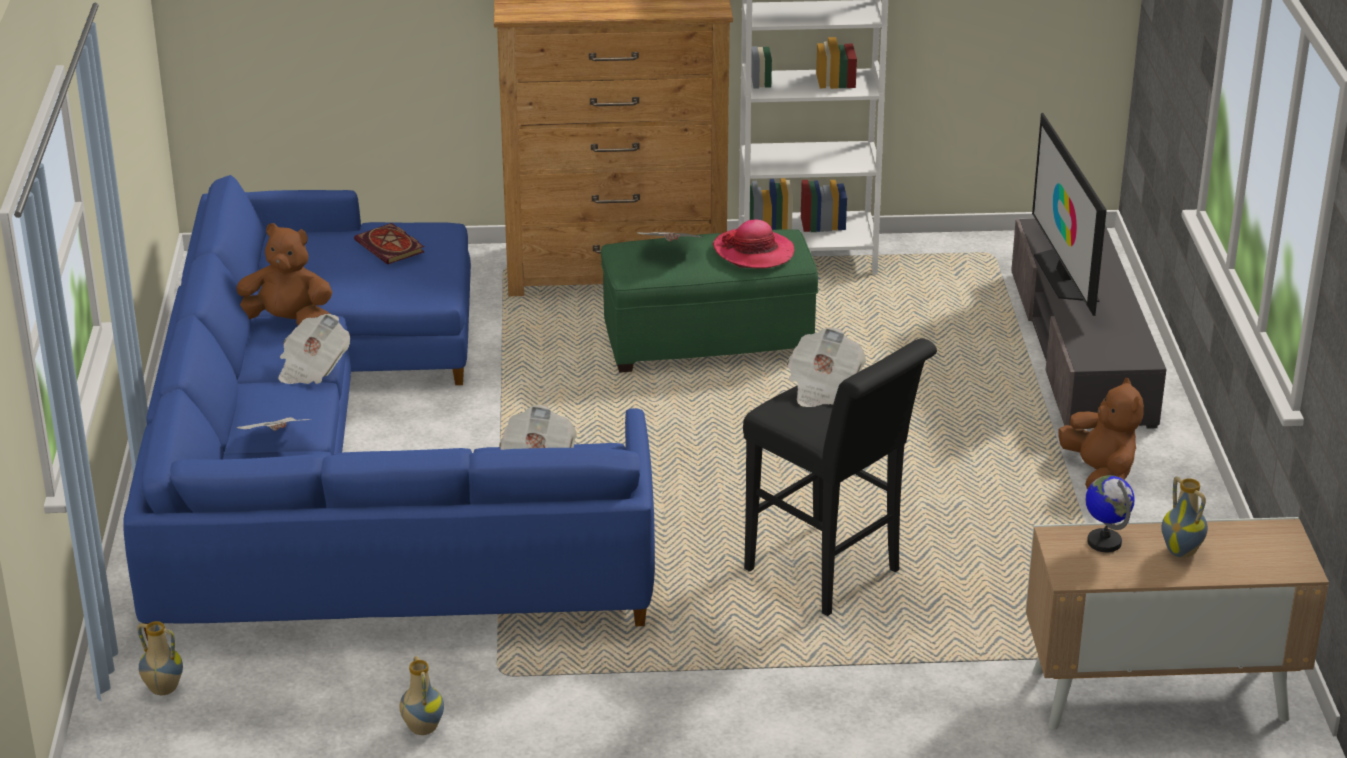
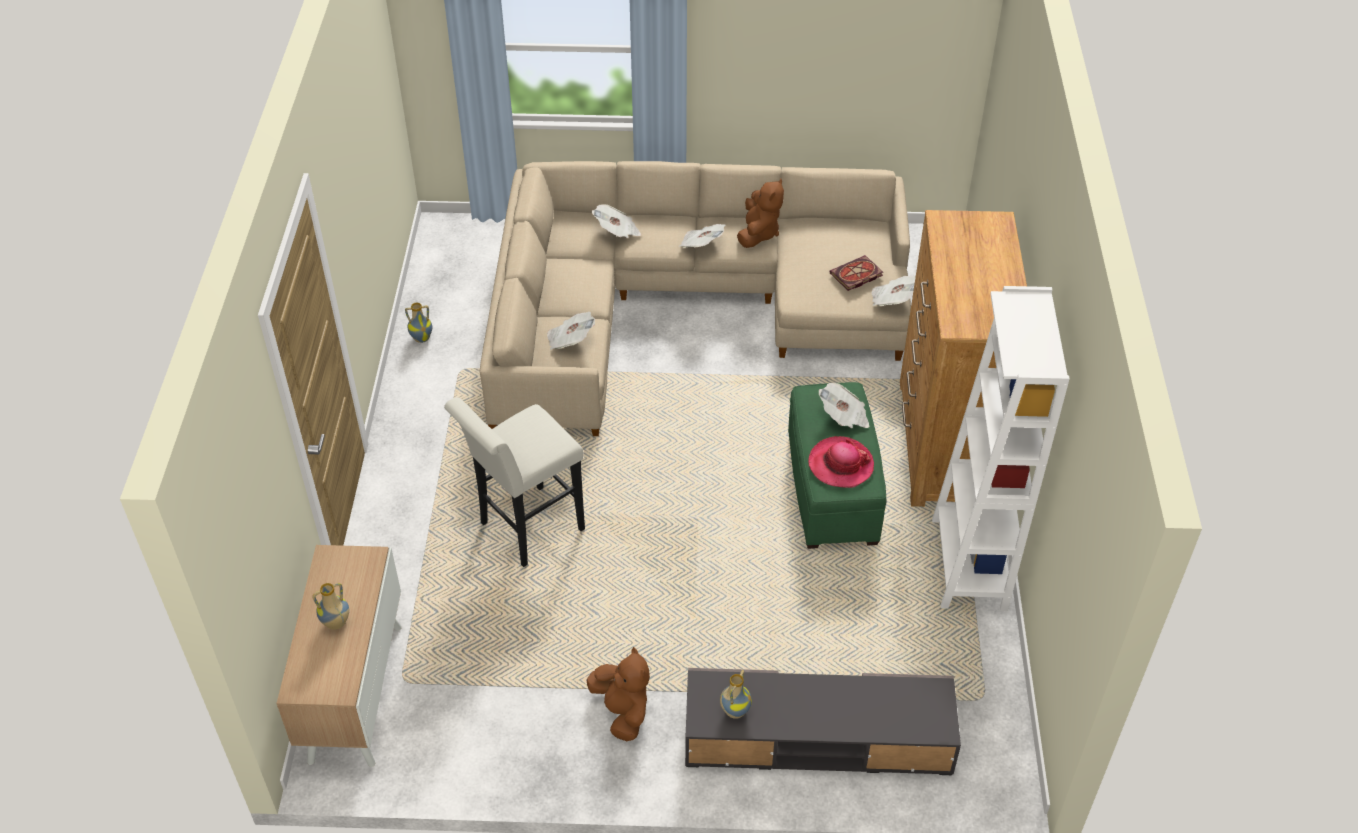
camera: 95 degrees right, 15 degrees up
(163, 689) = (481, 242): vase -> vase (734, 711)
(346, 469) = (682, 305): blue sofa -> beige sofa
(823, 388) = (552, 440): newspaper -> newspaper (893, 300)
(830, 575) = (526, 530): black stool -> white stool
(1064, 275) = (847, 693): television -> none
(1100, 475) = (622, 711): brown plush toy -> brown plush toy turned 105 degrees counterclockwise
(1104, 542) = (359, 581): globe -> none

